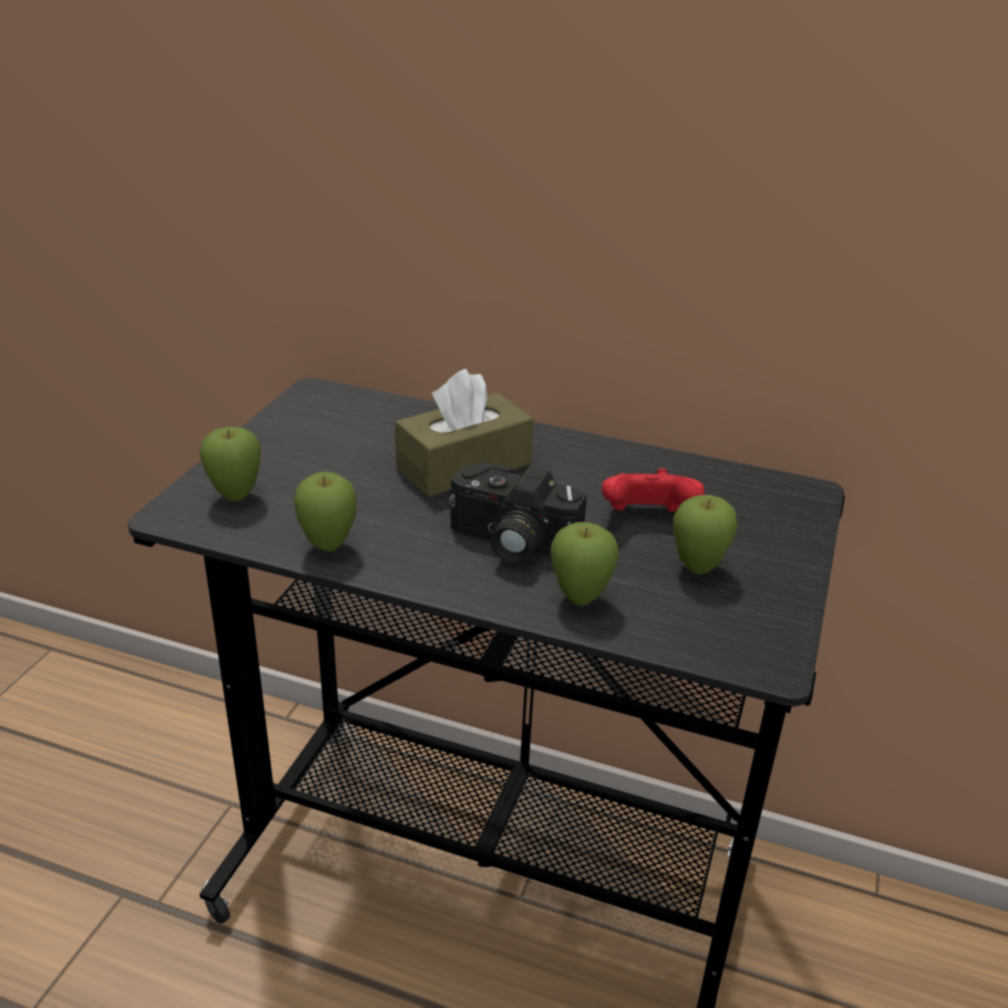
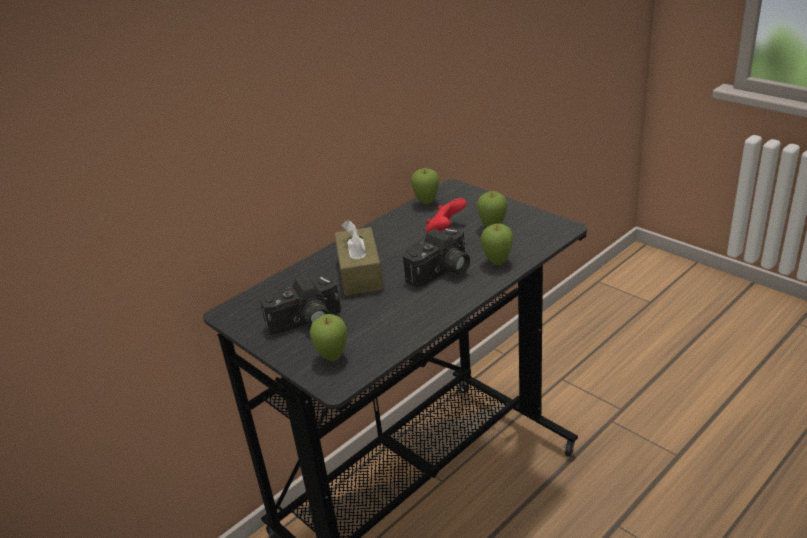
camera: 60 degrees left, 0 degrees up
(313, 454) = (306, 323): none -> camera
(328, 546) = (408, 329): apple -> apple (427, 202)

